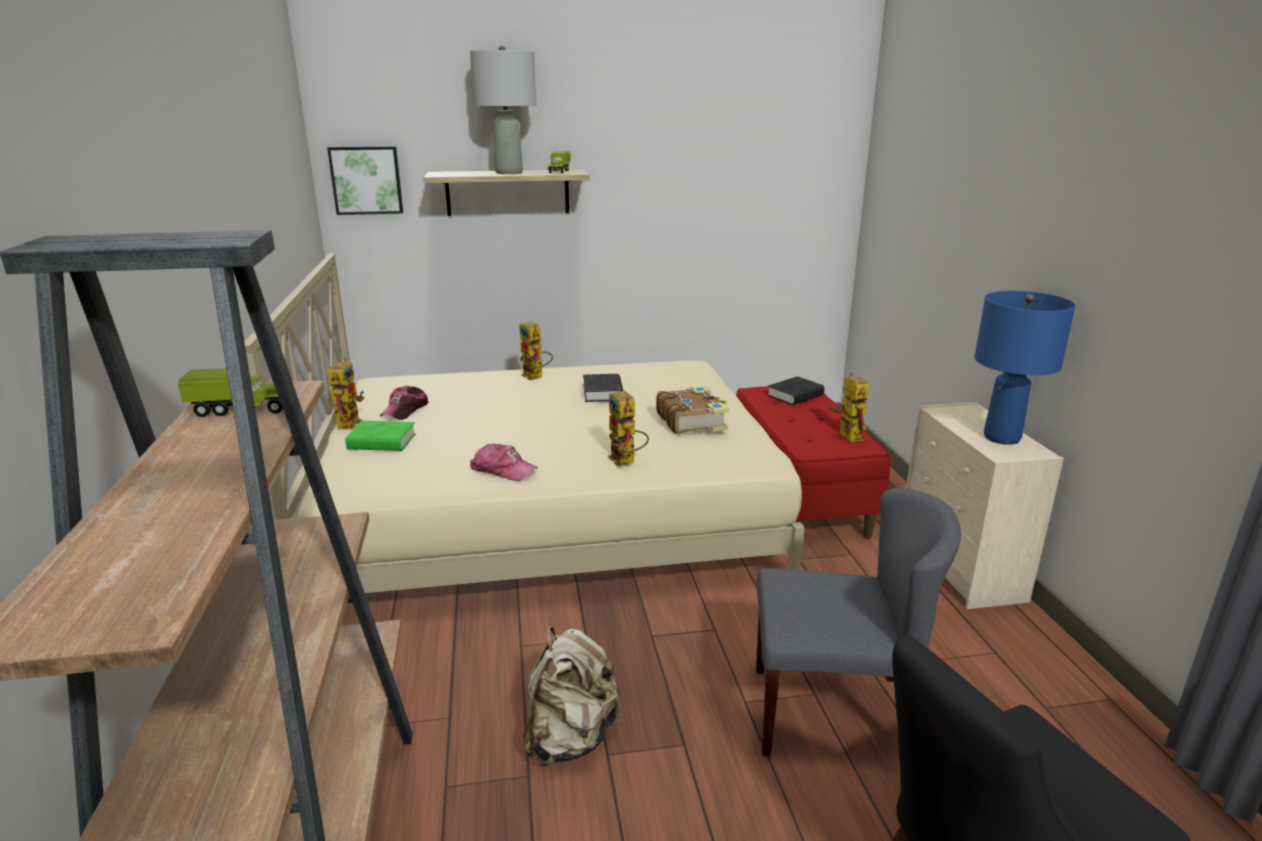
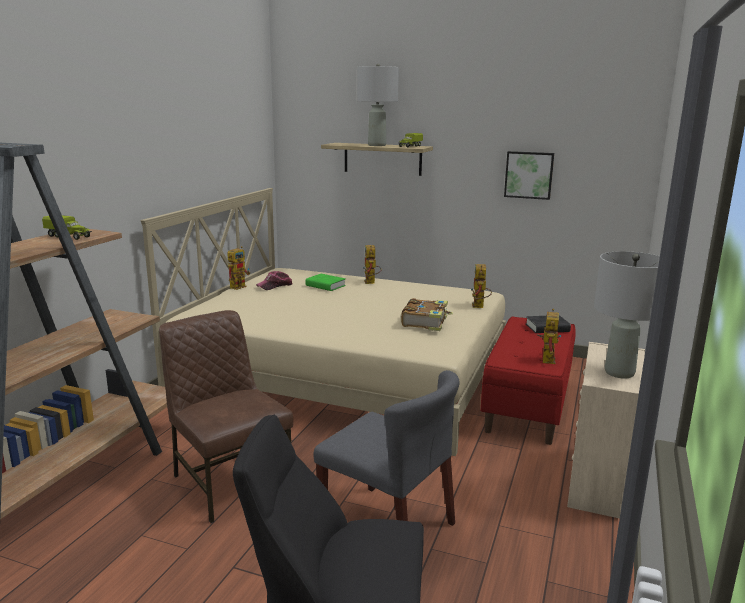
camera: 30 degrees right, 5 degrees down
(366, 180) = (301, 145): picture -> picture (529, 175)
(382, 442) = (241, 298): green book -> green book (325, 285)
(503, 470) = (281, 323): cap -> none
(570, 738) = (229, 481): beige backpack -> brown chair
(603, 392) = (397, 297): black book -> none
(626, 462) = (353, 335): toy robot -> toy robot (479, 307)
(1001, 438) = (619, 373): blue table lamp -> grey table lamp

